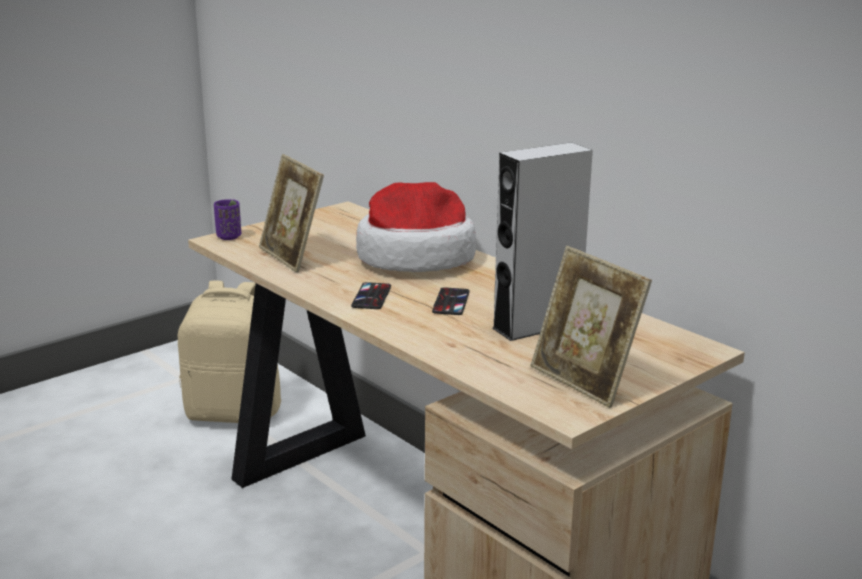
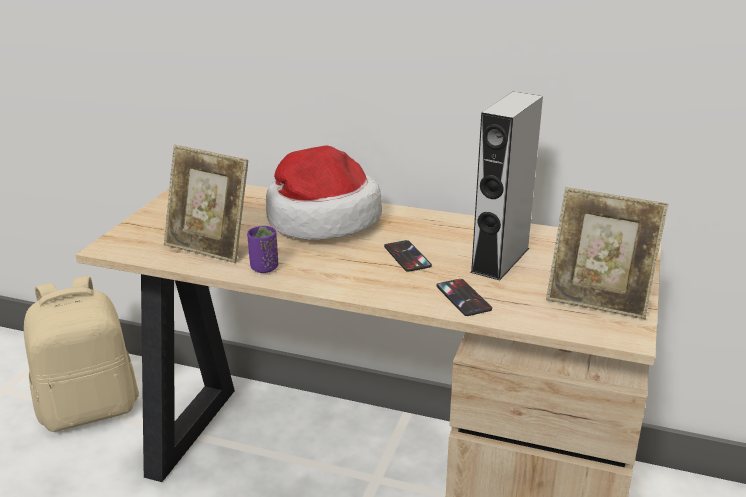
camera: 30 degrees left, 5 degrees up
(229, 237) = (117, 241): purple cup -> purple cup (264, 268)
(371, 296) = (335, 269): phone -> phone (463, 298)

